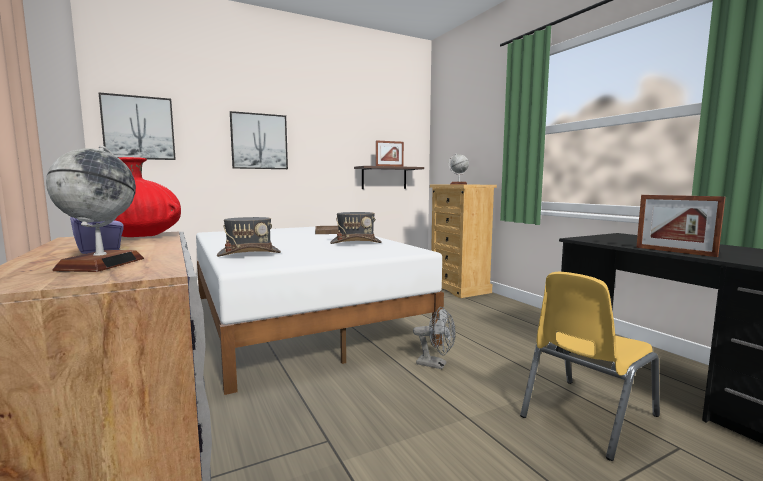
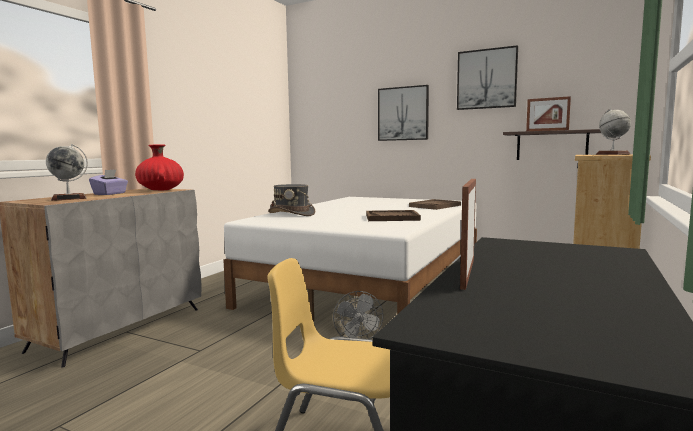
camera: 55 degrees right, 0 degrees up
(139, 128) = (317, 112): picture -> picture (486, 79)
(356, 243) = (392, 217): grey hat -> brown tray

